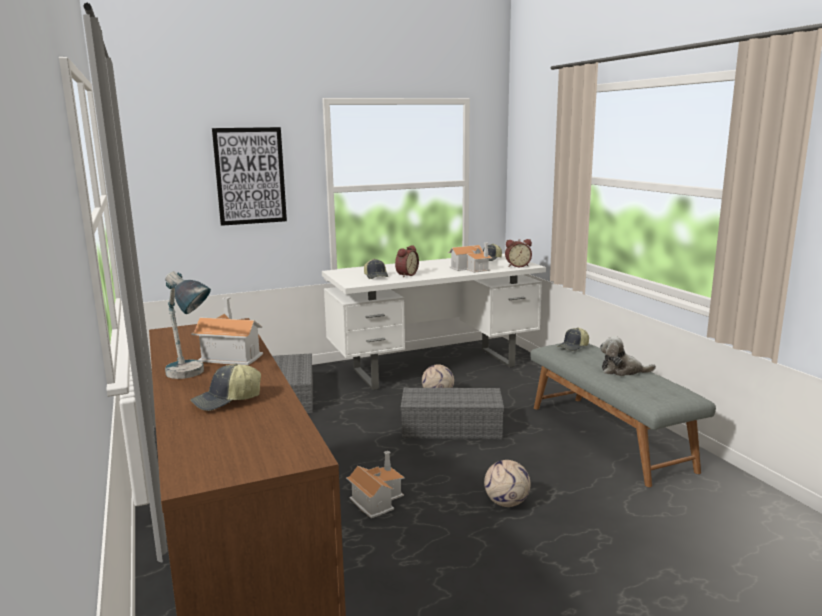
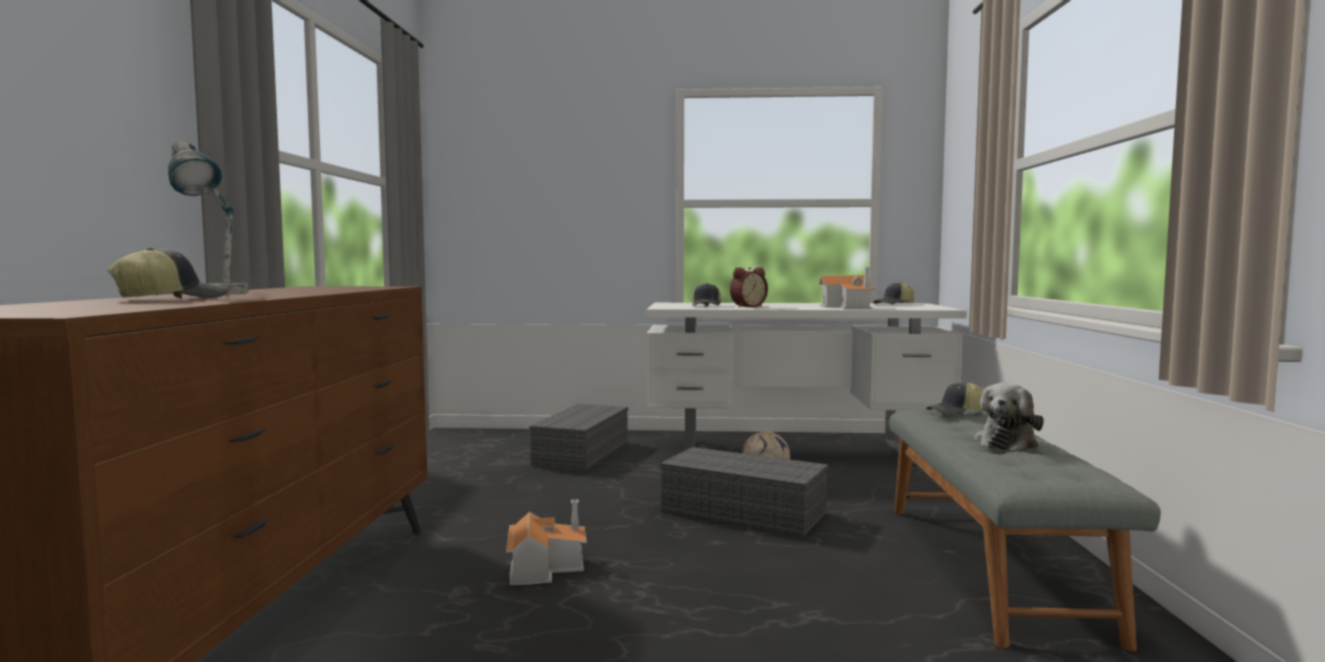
camera: 25 degrees right, 10 degrees down
(227, 401) = (173, 299): cap -> cap turned 150 degrees clockwise
(231, 353) = (310, 291): toy house -> none
(250, 176) = (581, 183): picture -> none
(507, 503) = (720, 611): football -> none
(517, 266) = (923, 308): alarm clock -> none
(622, 371) = (1007, 443): plush toy -> plush toy turned 90 degrees counterclockwise

